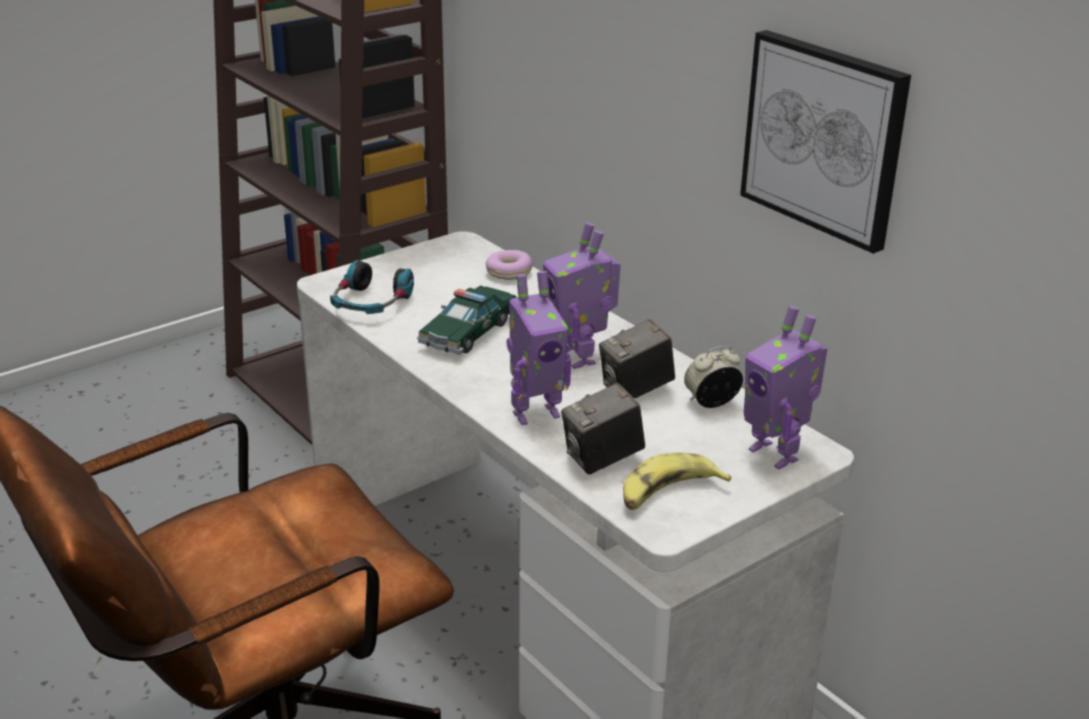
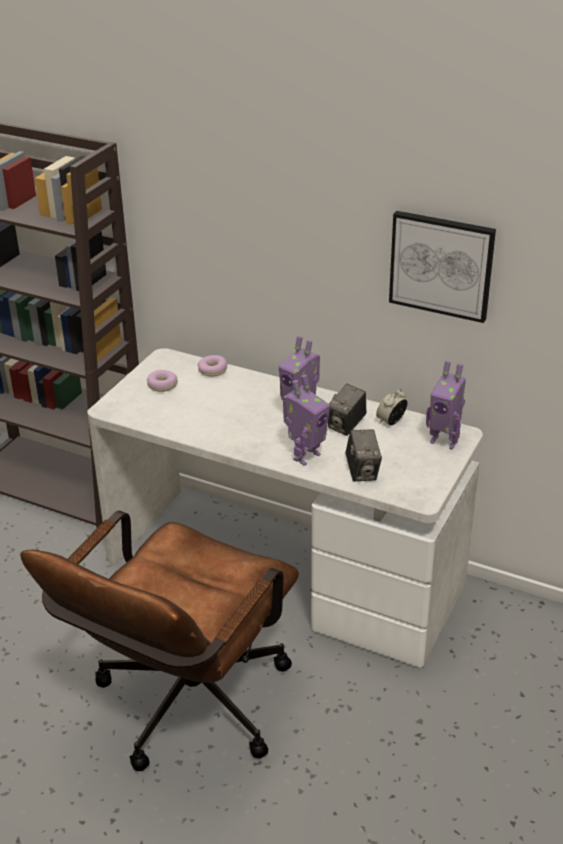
camera: 25 degrees left, 5 degrees up
(371, 303) = (149, 415): headphones -> none
(423, 273) = (162, 385): none -> donut
(469, 332) = (225, 417): toy car -> none
(602, 459) = (362, 472): camera -> camera turned 45 degrees counterclockwise
(668, 493) = (410, 480): banana -> none

